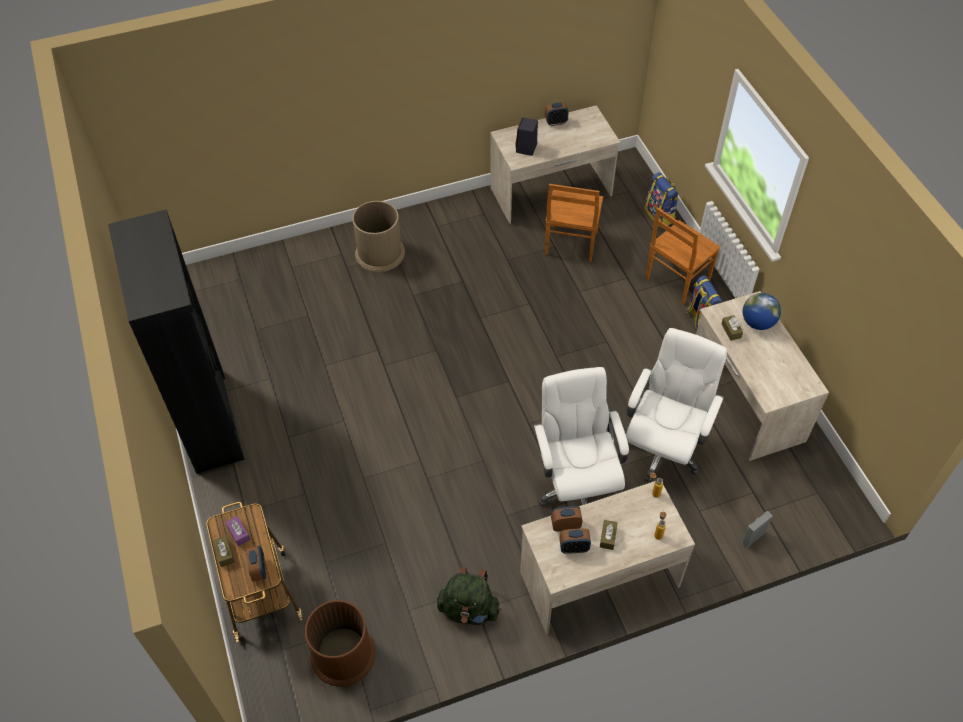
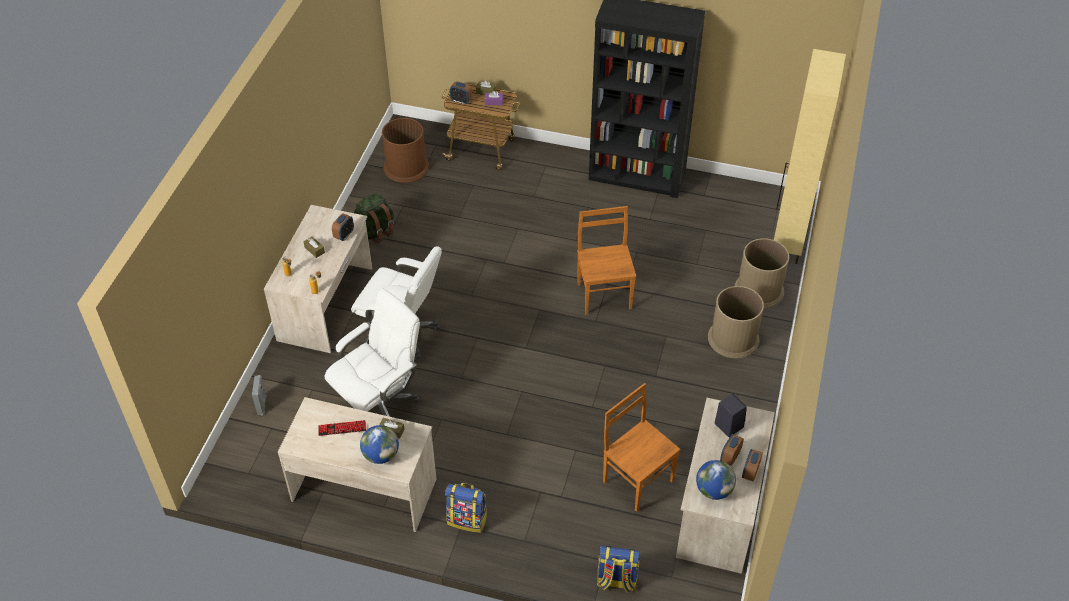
camera: 125 degrees right, 5 degrees down
(230, 267) = (788, 241): none -> beige cabinet
(309, 261) = (759, 290): none -> brown trash can
(574, 548) = (326, 230): alarm clock -> alarm clock (730, 457)
(589, 133) = (713, 490): none -> globe
(663, 447) = (379, 404): white office chair -> white office chair turned 105 degrees counterclockwise
(676, 280) = (525, 533): brown chair -> brown chair (604, 295)
(764, 364) = (342, 428): none -> keyboard

